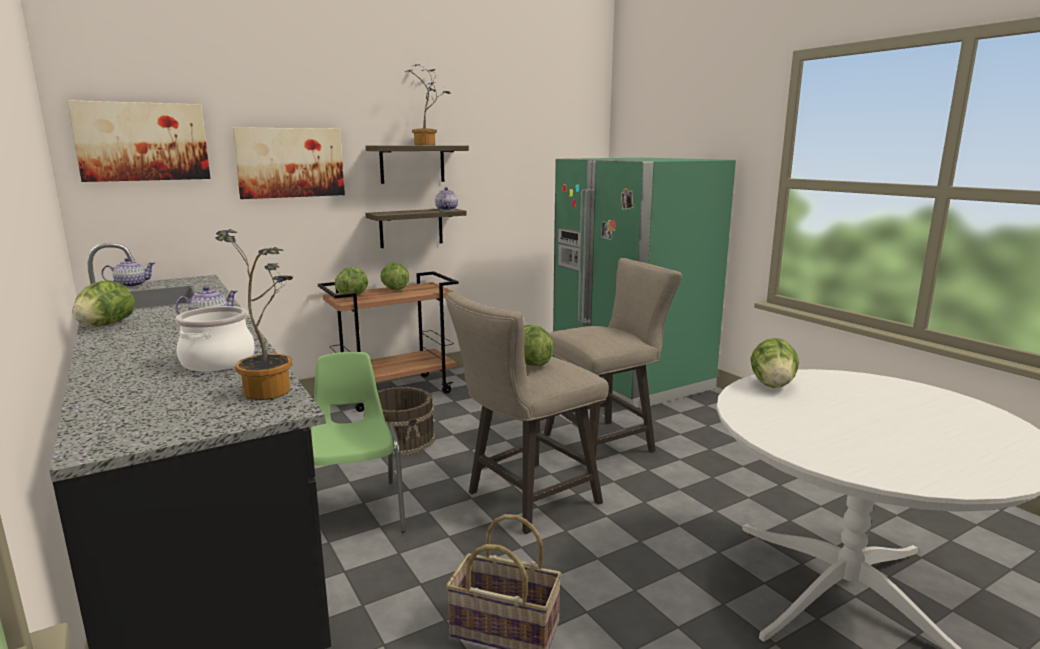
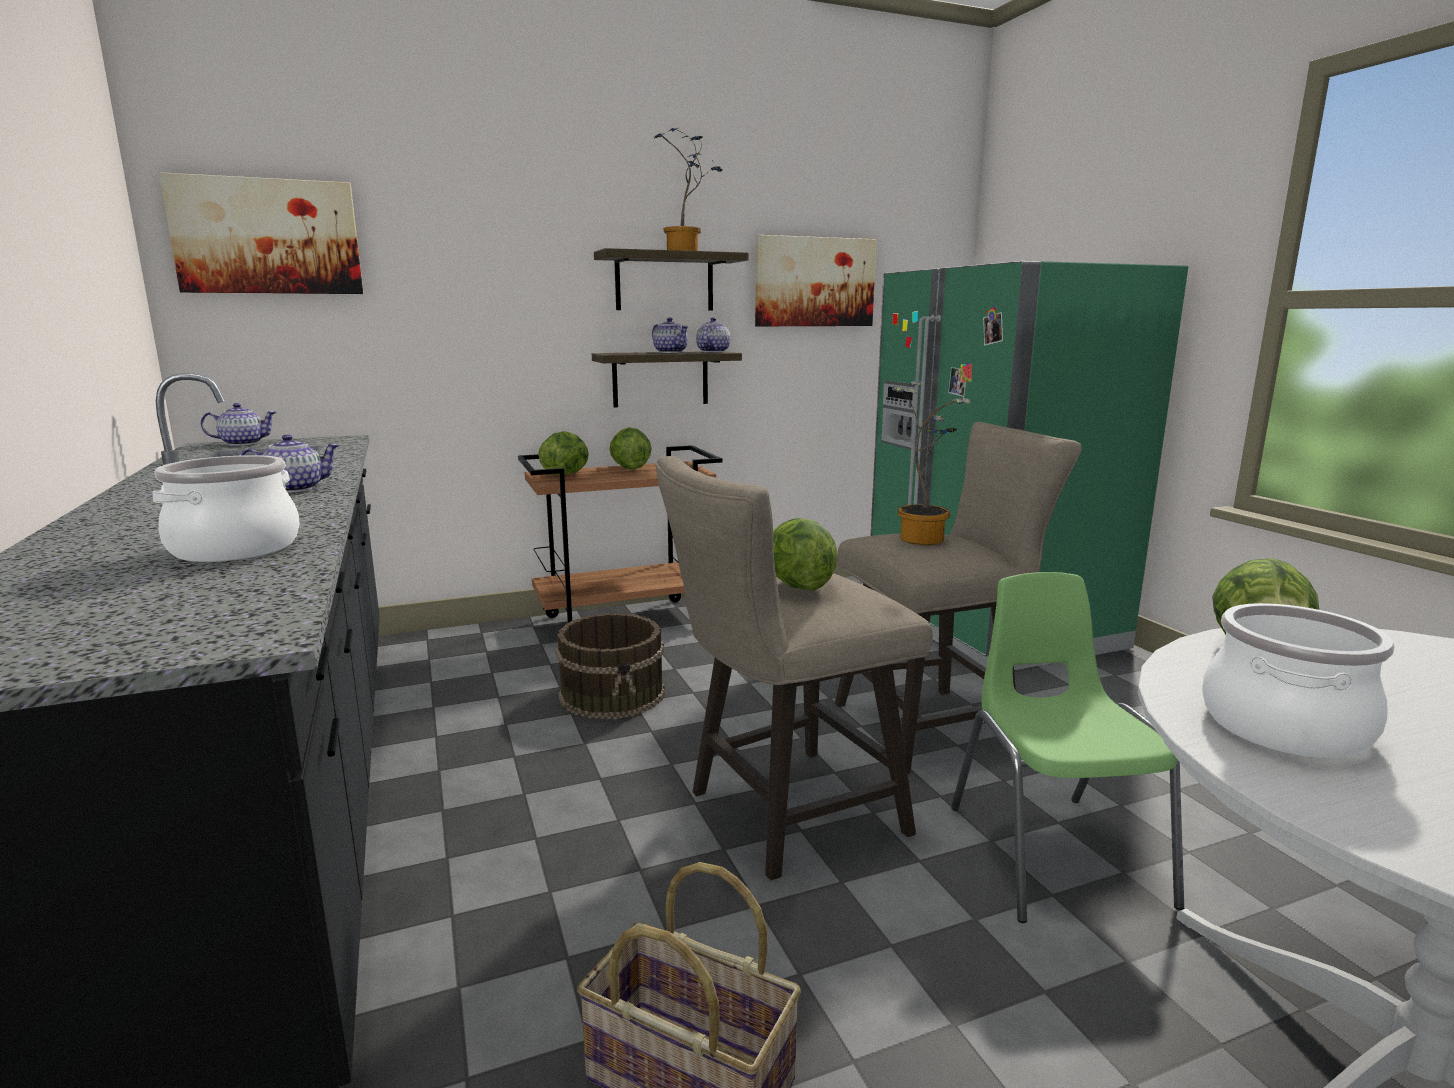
camera: 10 degrees right, 0 degrees up
(106, 325) = (144, 489): lettuce -> none
(272, 389) = (270, 598): potted plant -> potted plant (923, 538)
(290, 162) = (481, 274): picture -> picture (814, 282)
(356, 510) = (507, 806): green chair -> green chair (1053, 852)
(418, 211) = (670, 352): none -> teapot
(780, 419) = (1282, 726): none -> cooking pot

